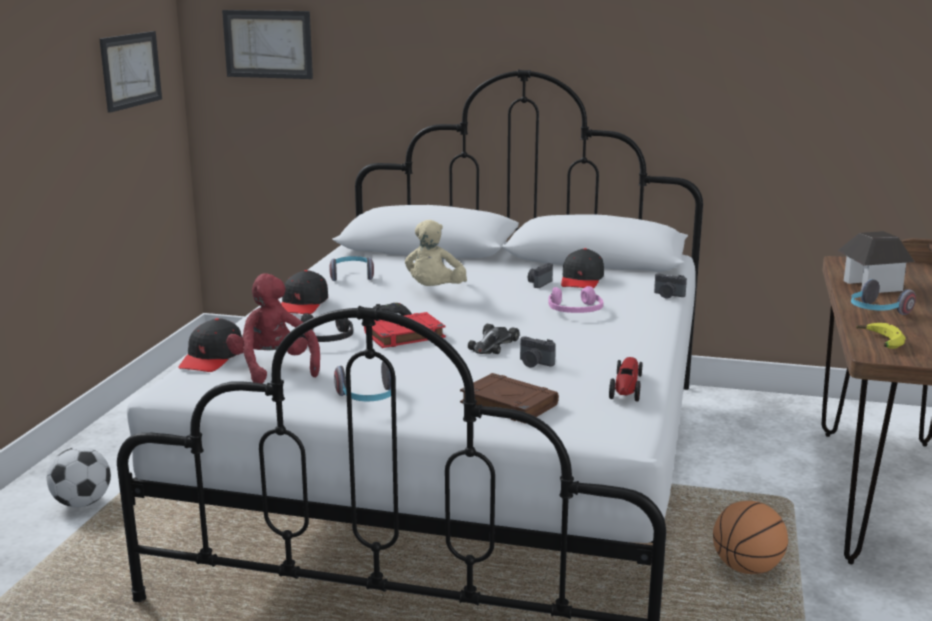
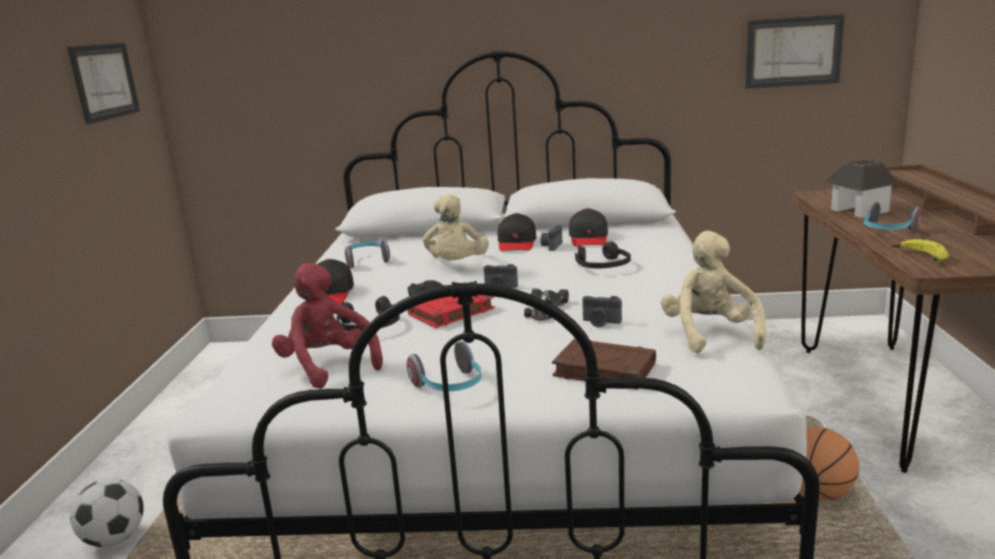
camera: 10 degrees left, 0 degrees up
(212, 358) = (253, 364): black cap -> black cap (517, 243)
(268, 44) = (241, 49): picture -> picture (793, 51)
(574, 310) = (602, 266): pink headphones -> black headphones
(626, 387) = (710, 335): toy car -> beige plush toy
(668, 295) = (677, 242): camera -> camera (500, 287)

